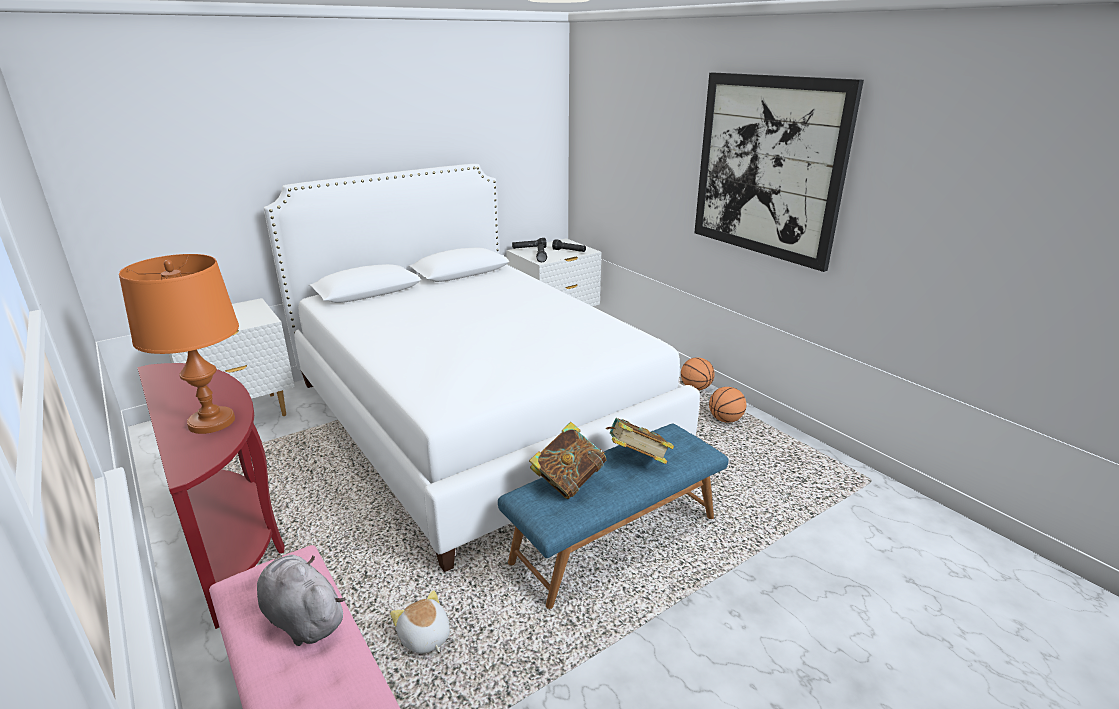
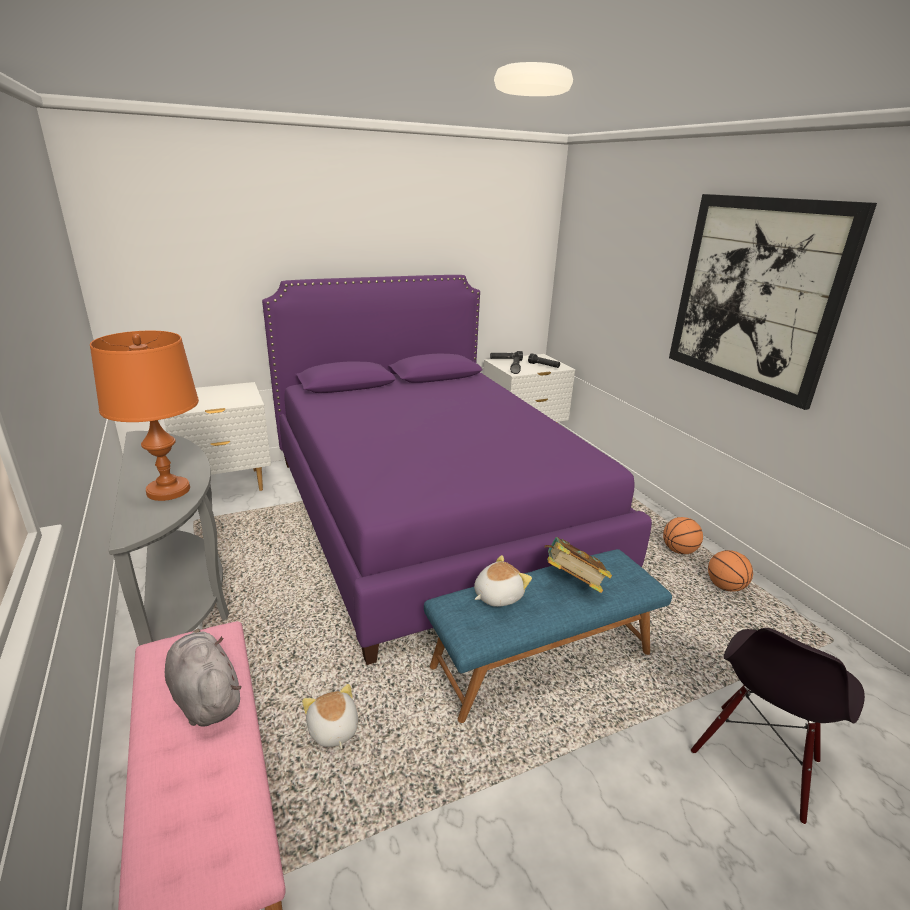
camera: 10 degrees right, 0 degrees up
(231, 540) = (185, 600): red console table -> grey console table
(477, 417) = (432, 514): white bed -> purple bed
(568, 481) = (497, 595): book -> plush toy
(695, 388) = (652, 514): basketball -> basketball (725, 587)
(819, 592) = (756, 759): none -> black chair

